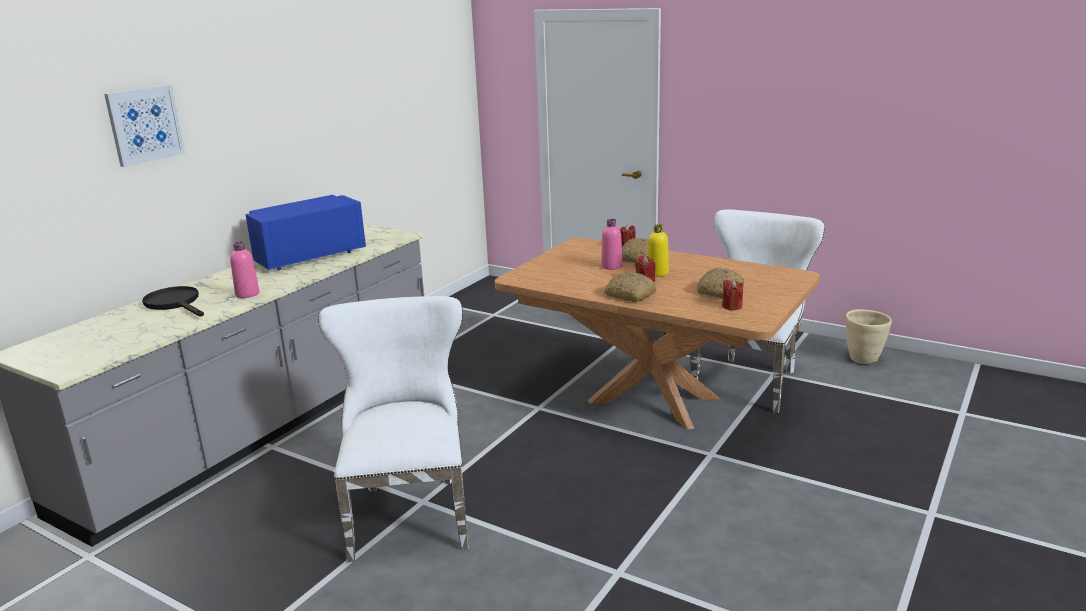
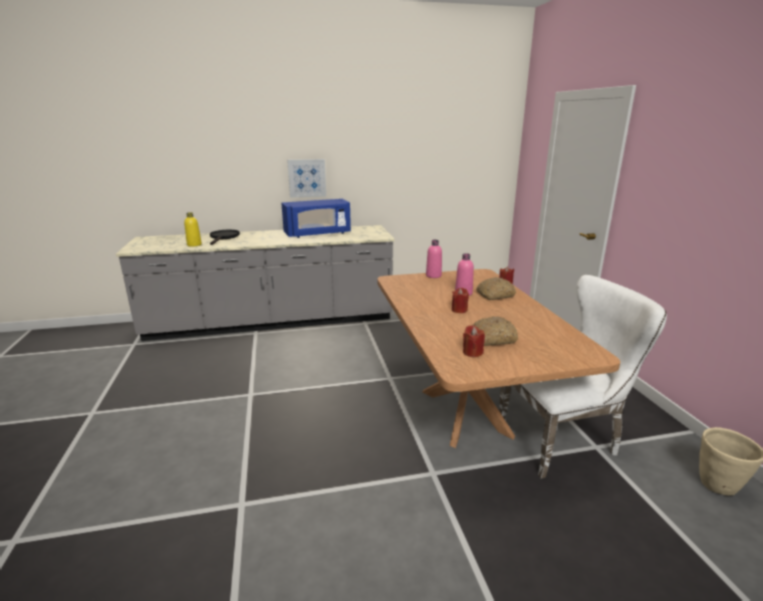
camera: 45 degrees right, 0 degrees up
(144, 124) = (237, 138): picture -> picture (307, 178)
(247, 294) = (252, 242): pink bottle -> pink bottle (433, 275)
(309, 256) = (318, 234): blue microwave -> blue microwave turned 150 degrees clockwise
(409, 511) = (237, 395): white chair -> none
(629, 295) = (426, 314): bread -> none
(657, 273) = (481, 308): yellow bottle -> yellow bottle (194, 245)

